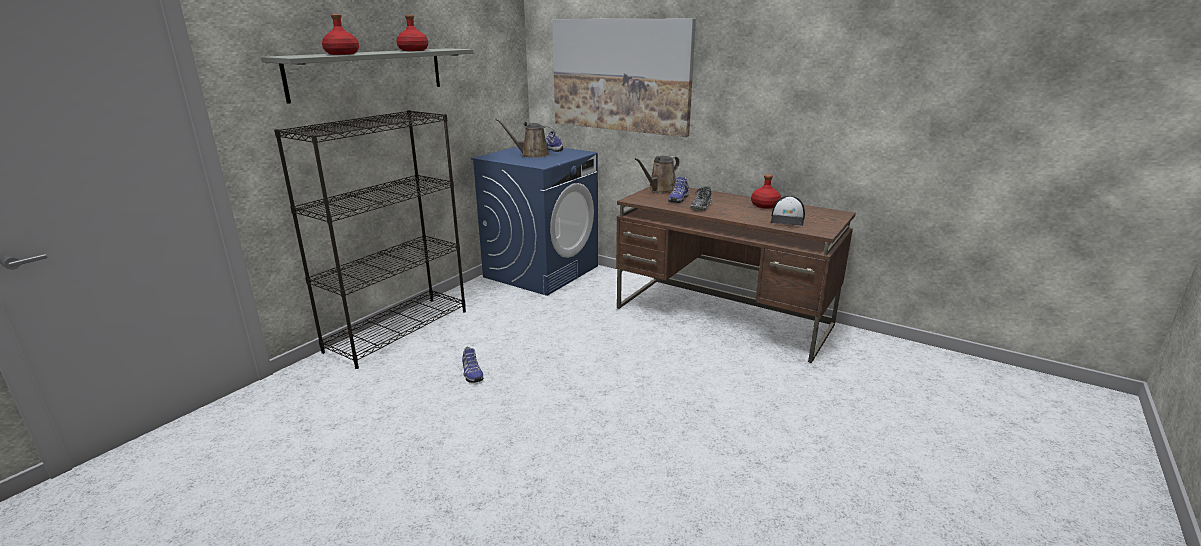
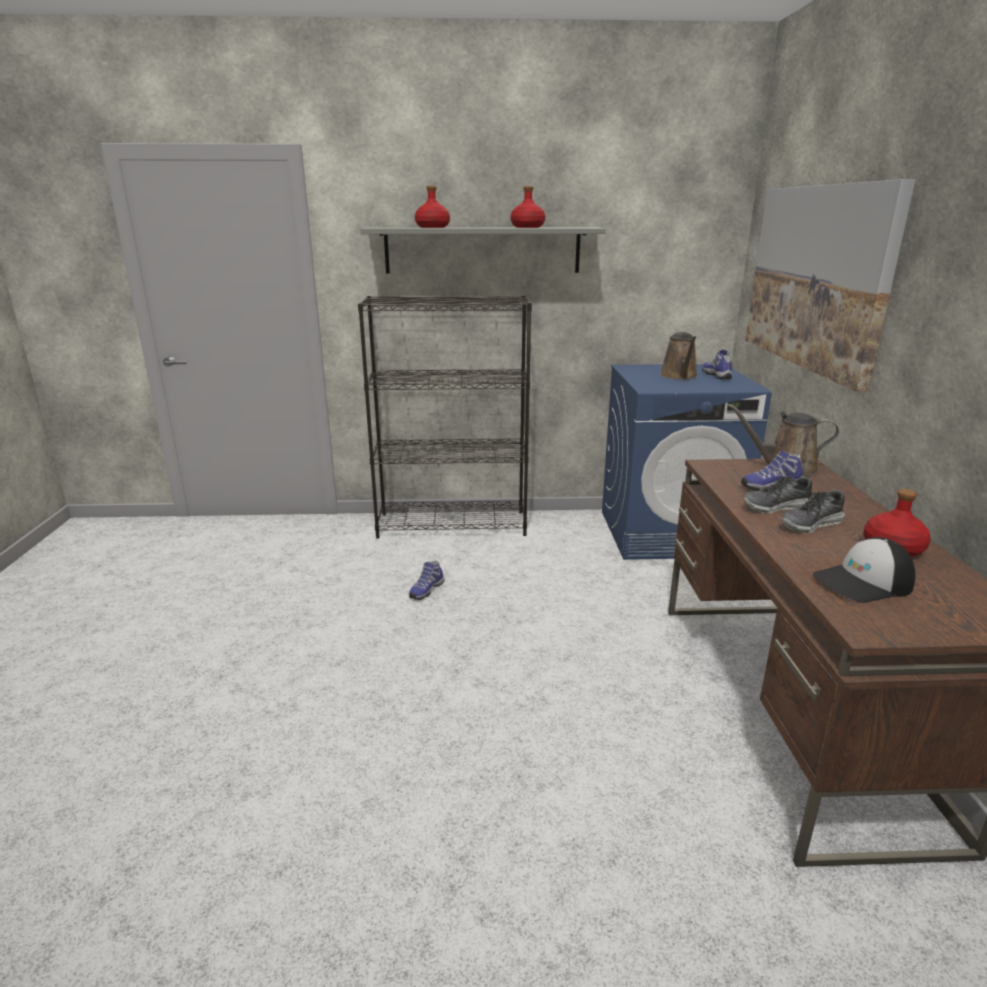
camera: 55 degrees right, 0 degrees up
(532, 155) = (679, 376): brown watering can -> brown watering can turned 150 degrees counterclockwise
(727, 207) = (811, 524): none -> shoe

